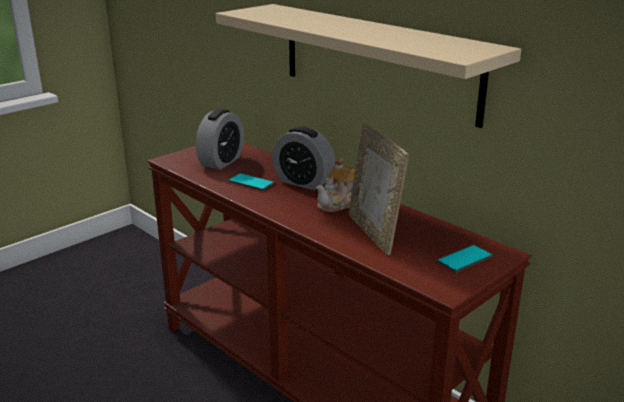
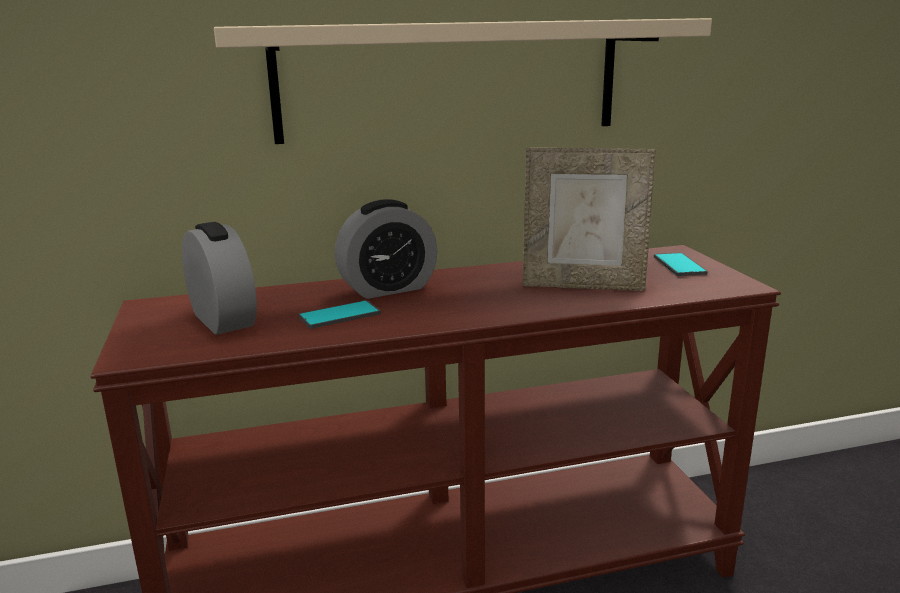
camera: 60 degrees left, 5 degrees down
(338, 204) = (481, 285): teapot -> none

